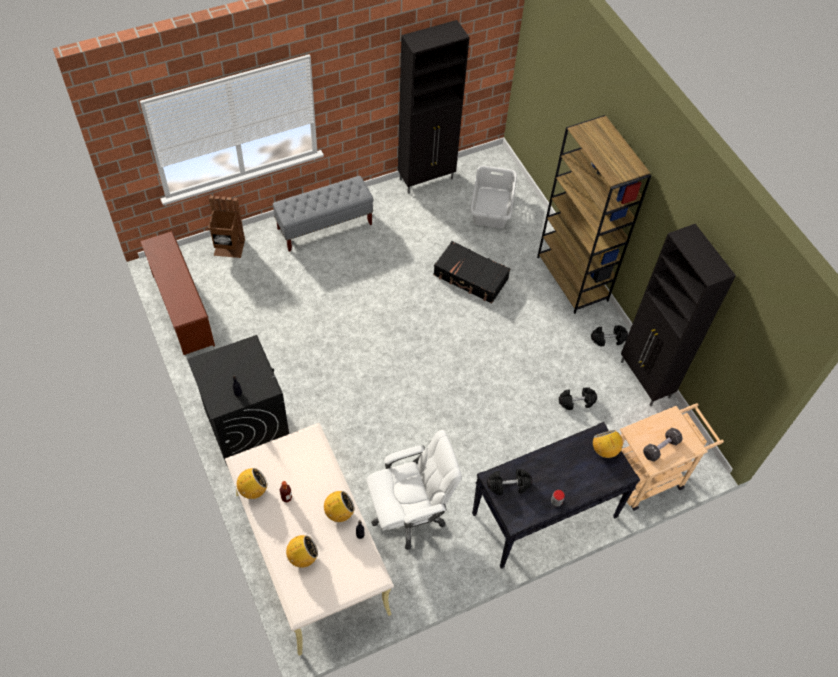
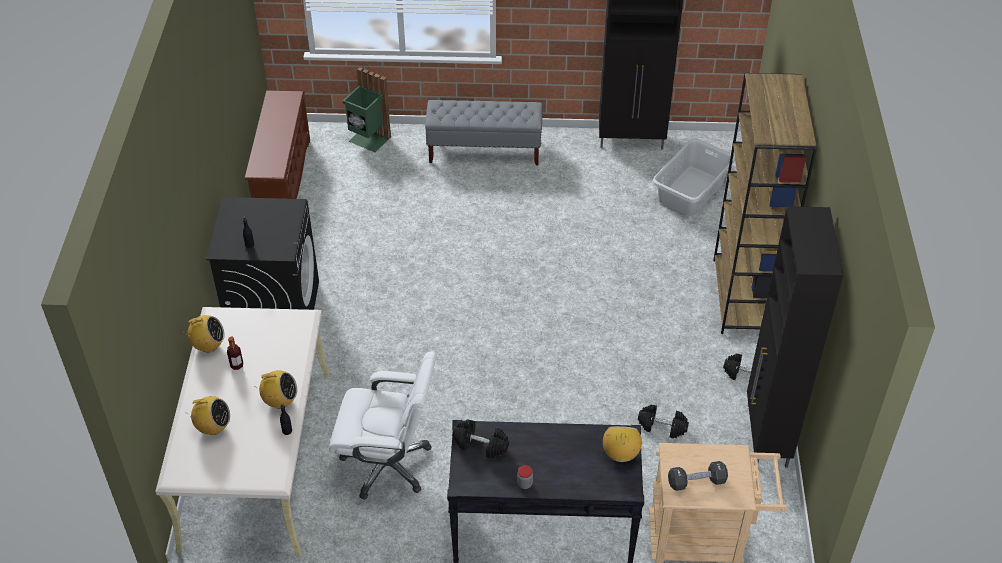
camera: 30 degrees right, 10 degrees down
(229, 248) = (368, 140): brown trash can -> green trash can
(470, 277) = (618, 254): black suitcase -> none

